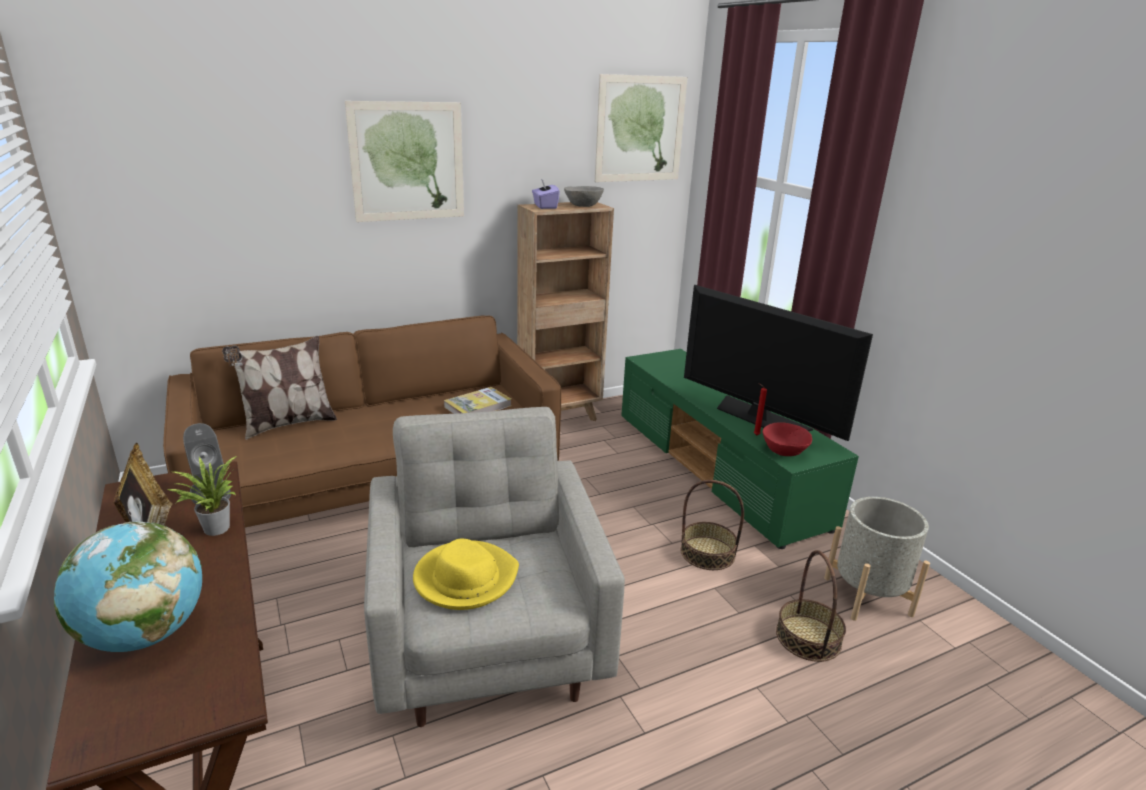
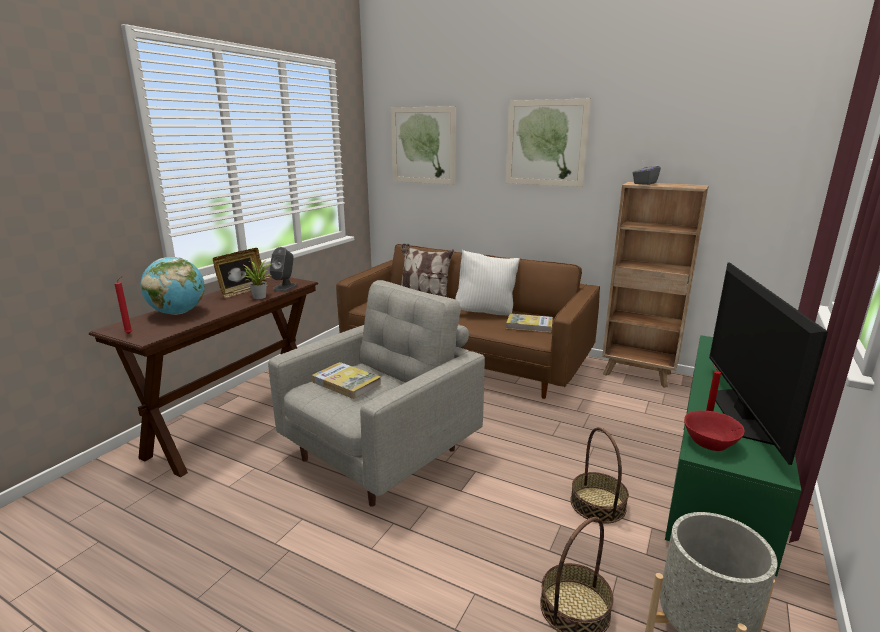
camera: 55 degrees right, 5 degrees down
(168, 719) = (130, 333): none -> red candle
(402, 410) = (486, 312): none -> white pillow
(465, 578) = (346, 383): yellow hat -> book
(545, 206) = (644, 183): purple tissue box -> grey tissue box
(583, 205) = (683, 185): grey bowl -> none
(640, 129) = (777, 118): picture -> picture (423, 145)

